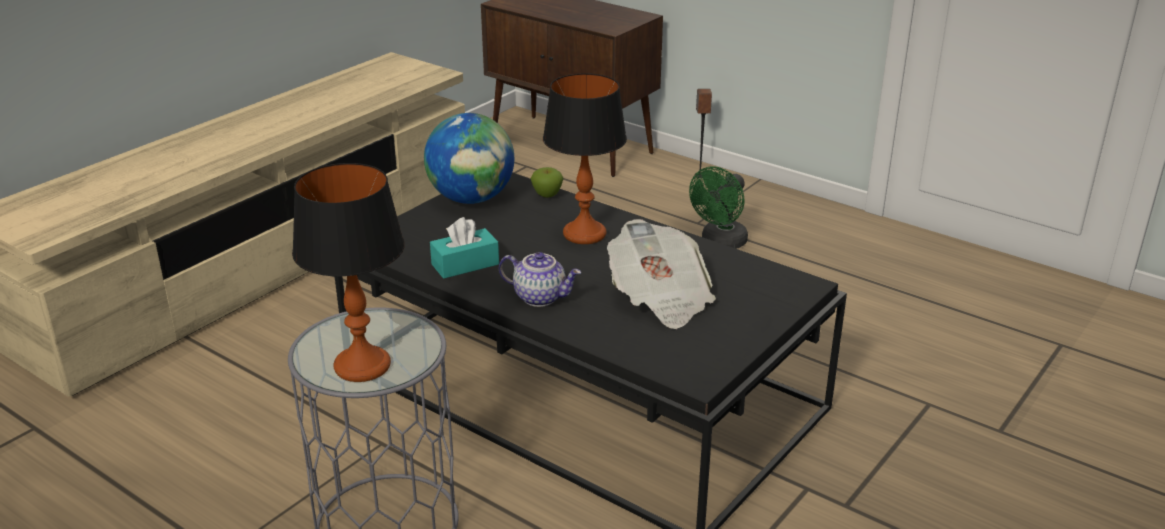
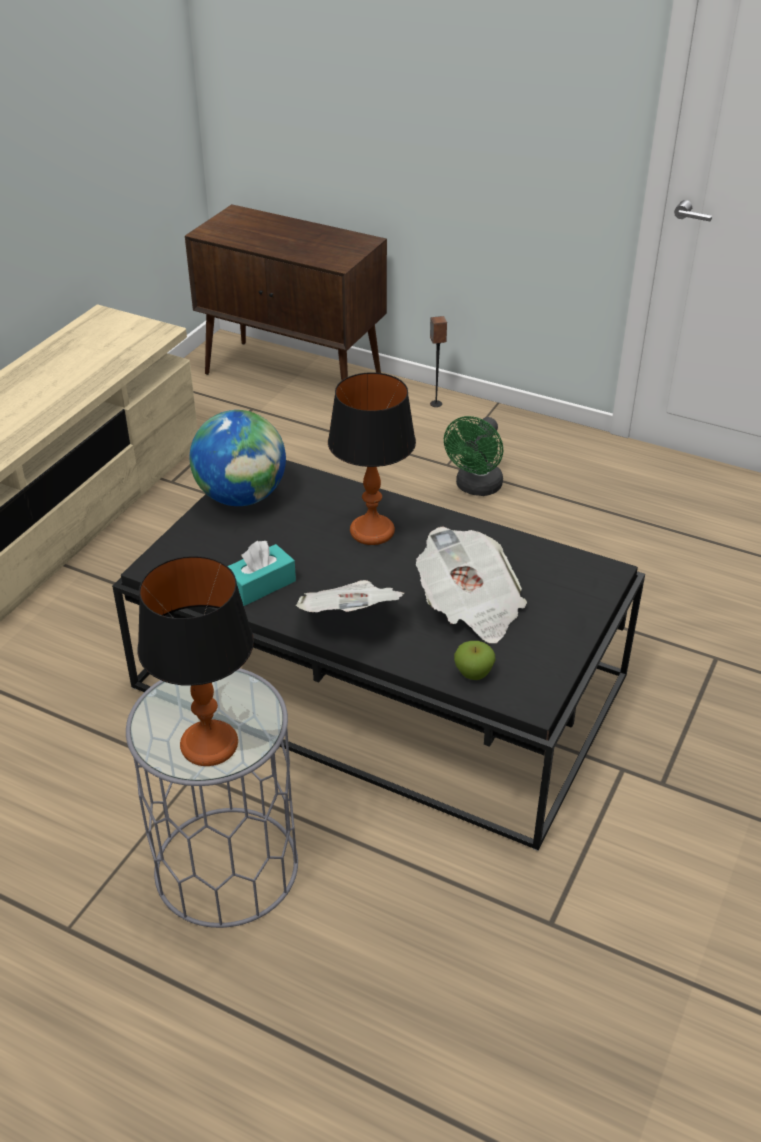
camera: 10 degrees left, 10 degrees up
(541, 297) = (350, 618): teapot -> newspaper
(547, 195) = (319, 484): apple -> apple (473, 674)

